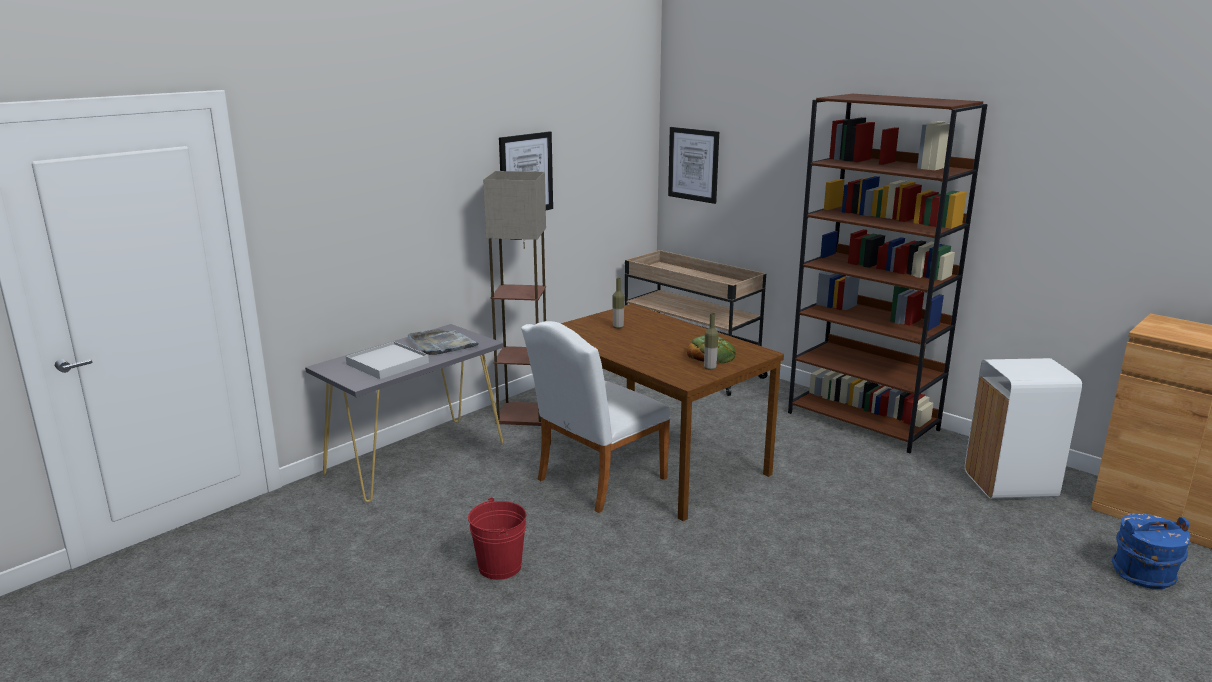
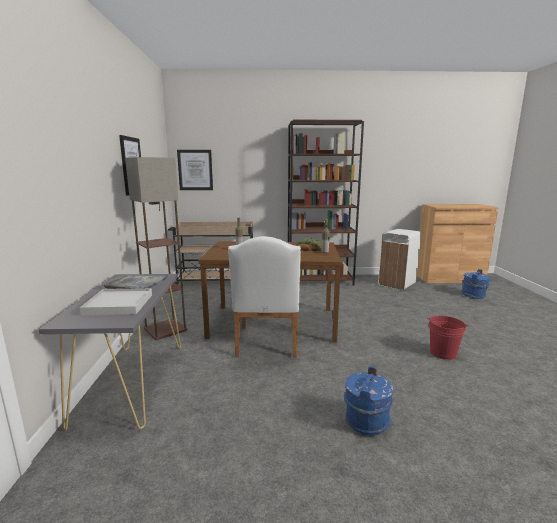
camera: 45 degrees left, 5 degrees down
(500, 566) = (304, 413): red bucket -> red bucket (443, 353)
(540, 608) = (366, 421): none -> blue bucket

